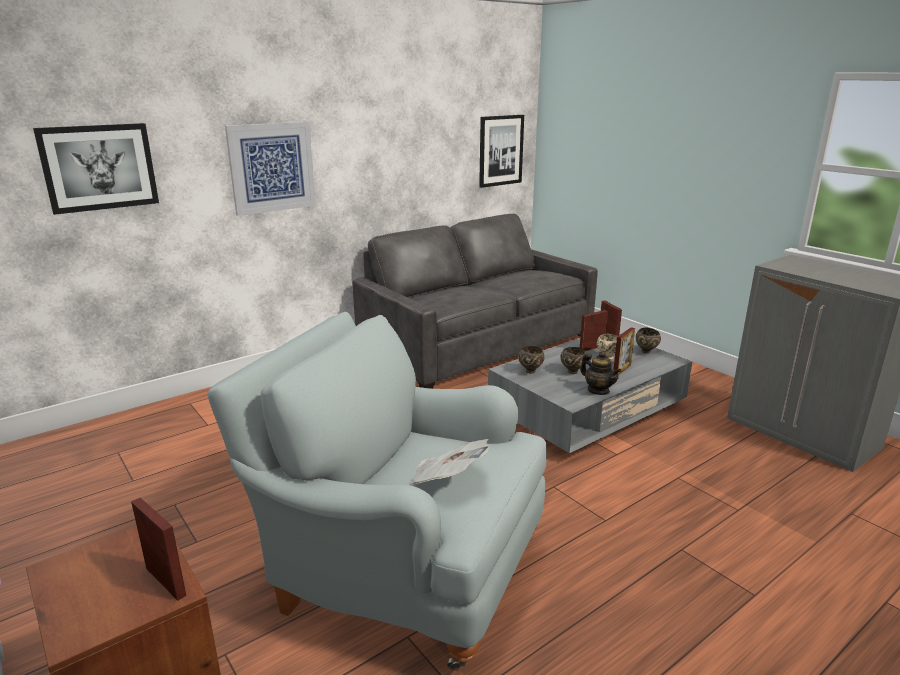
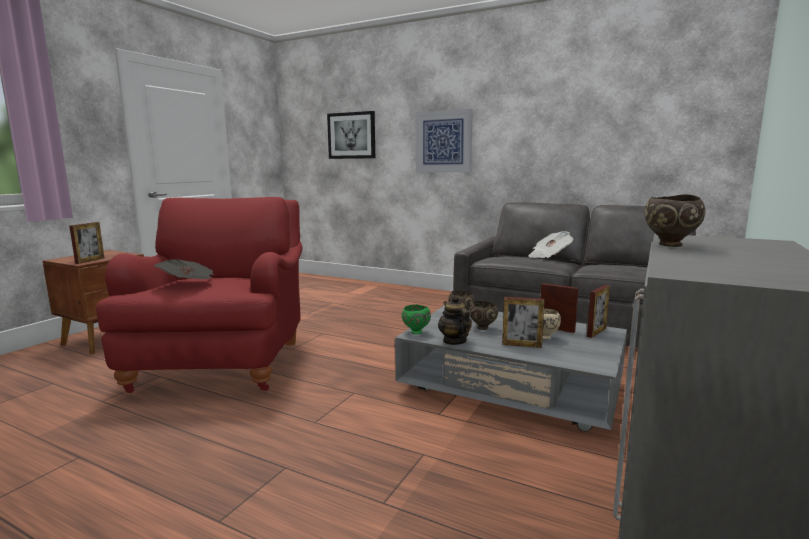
camera: 65 degrees right, 10 degrees down
(399, 569) = (224, 362): grey armchair -> red armchair
(460, 286) = (549, 256): none -> newspaper
(500, 150) = (691, 138): picture -> none
(565, 401) = (415, 332): none -> green bowl
(598, 390) = (454, 341): teapot -> teapot turned 135 degrees clockwise
(646, 352) = (596, 351): brown bowl -> brown bowl (670, 245)

